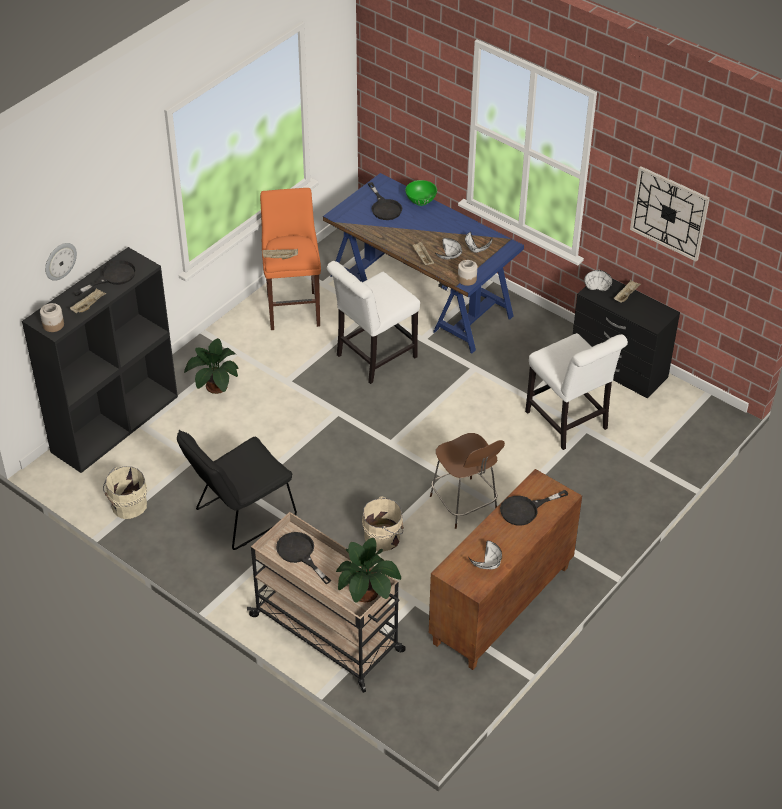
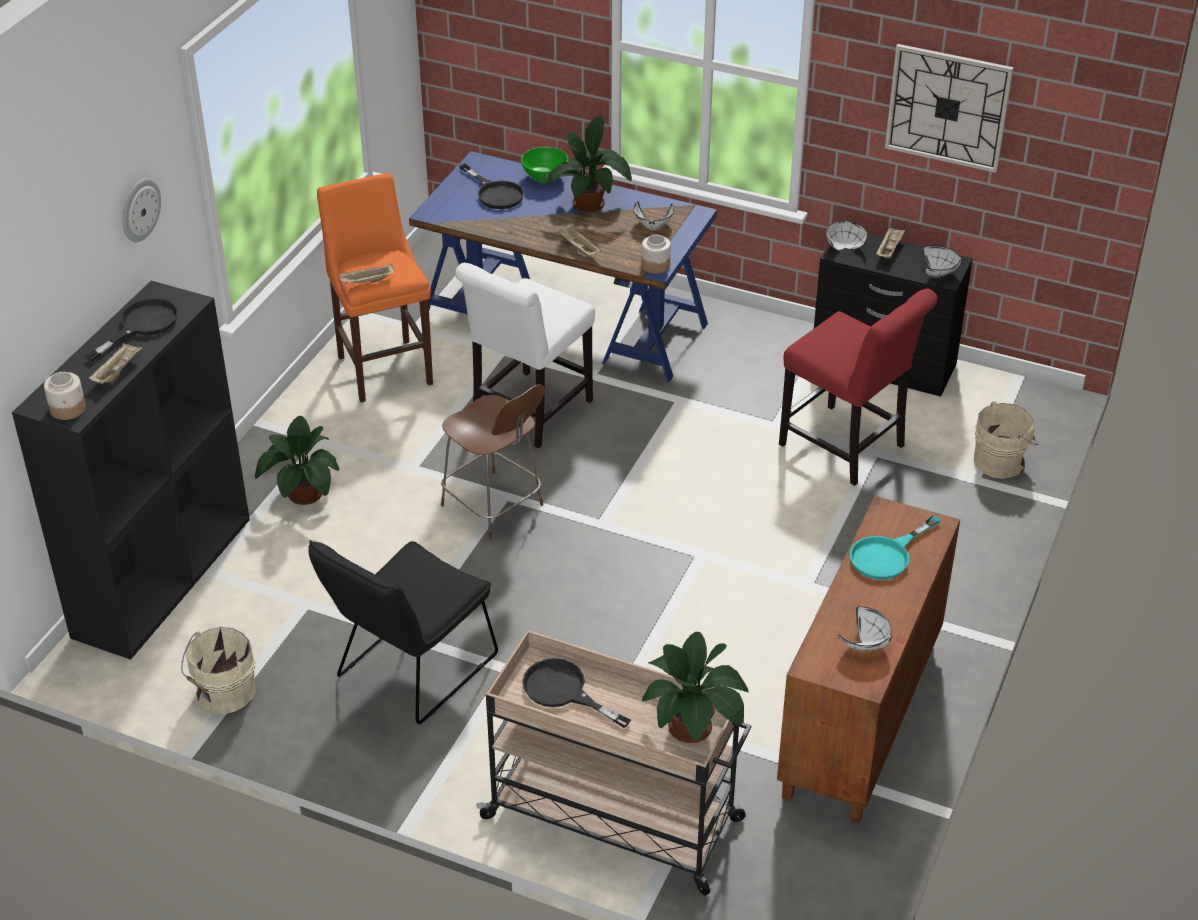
camera: 15 degrees left, 5 degrees down
(59, 261) = (57, 306): wall clock -> wall clock (139, 209)
(384, 537) = (644, 658): beige bucket -> beige bucket (1001, 461)
(443, 225) = (591, 203): none -> potted plant
(449, 256) = (617, 240): white bowl -> white bowl (940, 272)
(464, 505) = (745, 588): brown stool -> brown stool (494, 507)
(525, 510) = (887, 555): black frying pan -> turquoise frying pan
(569, 423) = (847, 448): white chair -> red chair

